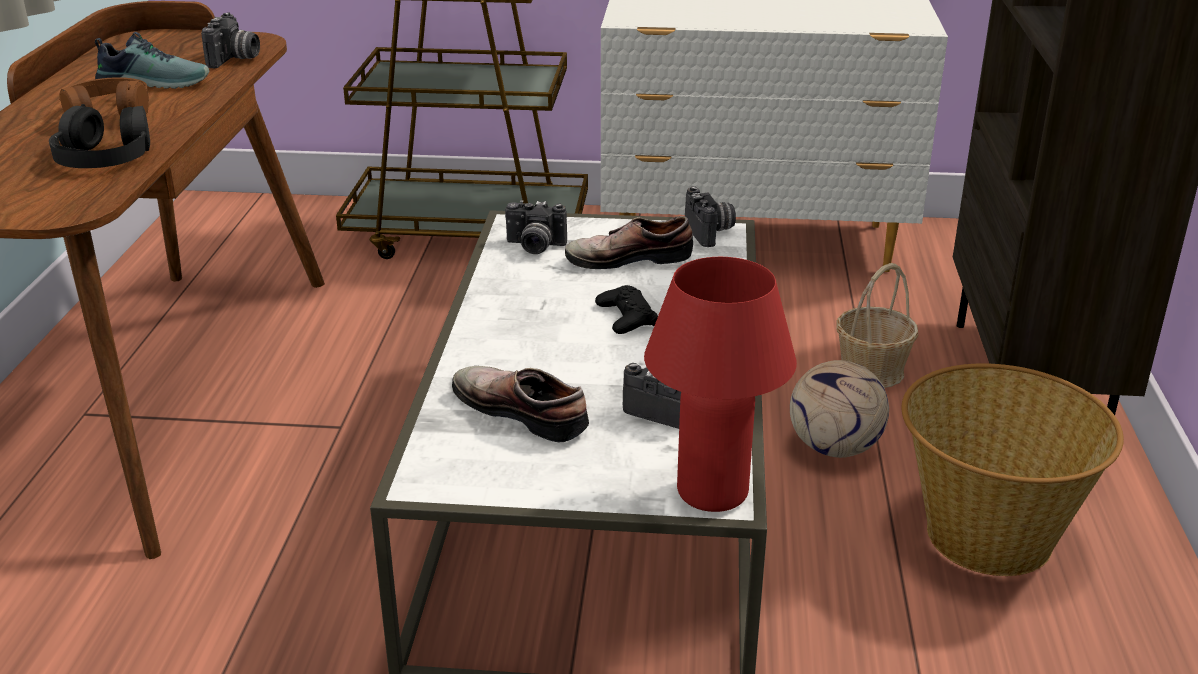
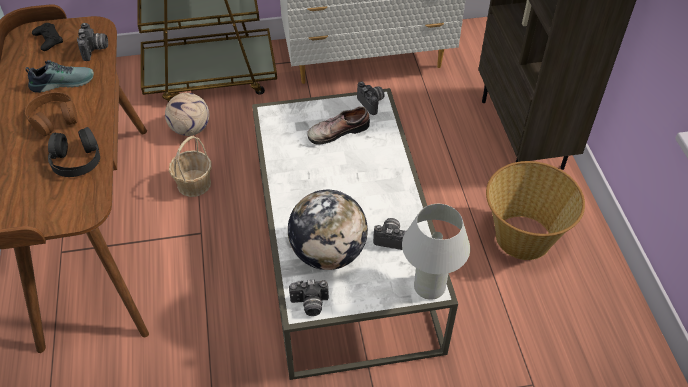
camera: 15 degrees left, 20 degrees up
(524, 410) = (328, 253): shoe -> globe
(534, 247) = (287, 131): camera -> camera (309, 305)
(626, 317) = (352, 177): black game controller -> black game controller (48, 40)
(712, 492) = (429, 287): red table lamp -> white table lamp
(833, 447) = (443, 197): football -> football (190, 129)
(870, 371) = (448, 142): basket -> basket (193, 184)

